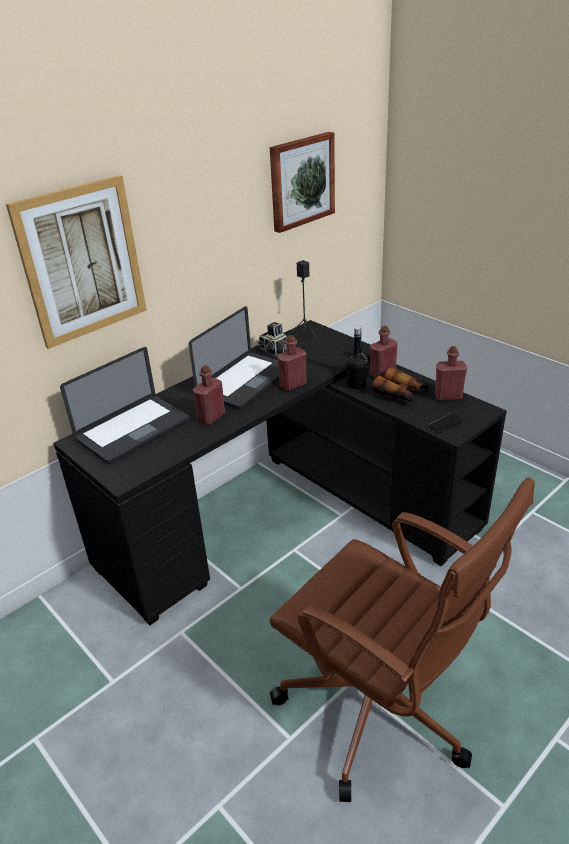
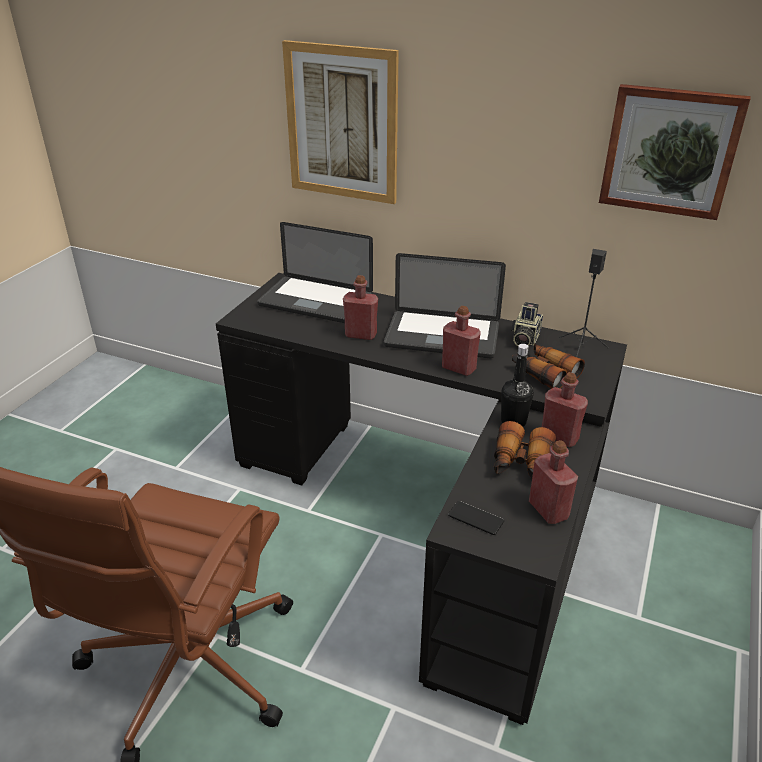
camera: 65 degrees right, 0 degrees up
(322, 355) = (544, 372): none -> binoculars

